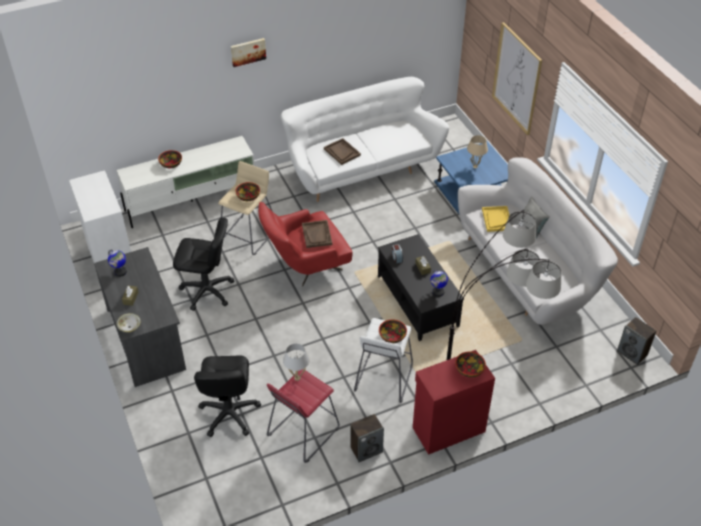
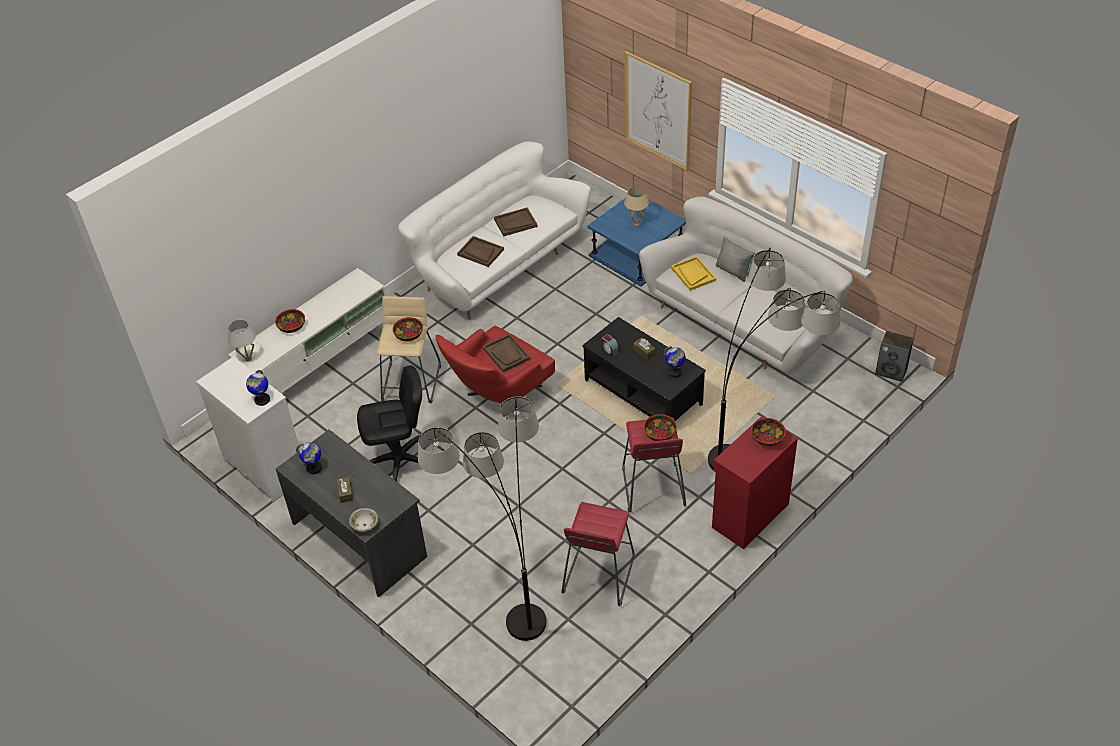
camera: 20 degrees left, 0 degrees up
(104, 208) = (262, 400): none -> globe
(229, 414) = (505, 586): black office chair -> floor lamp
(248, 51) = (351, 164): picture -> none
(297, 378) = (583, 513): white table lamp -> white table lamp (248, 359)
(366, 449) = (676, 568): speaker -> none
(380, 138) = (515, 223): none -> brown tray
(384, 378) = (653, 487): white stool -> red stool

